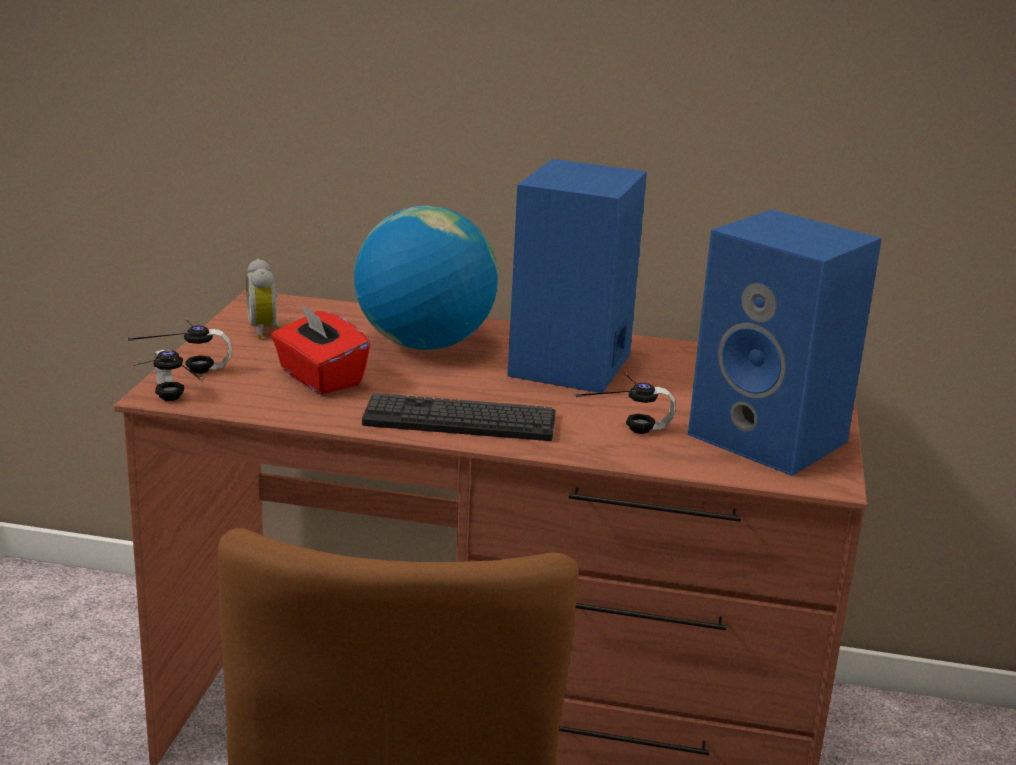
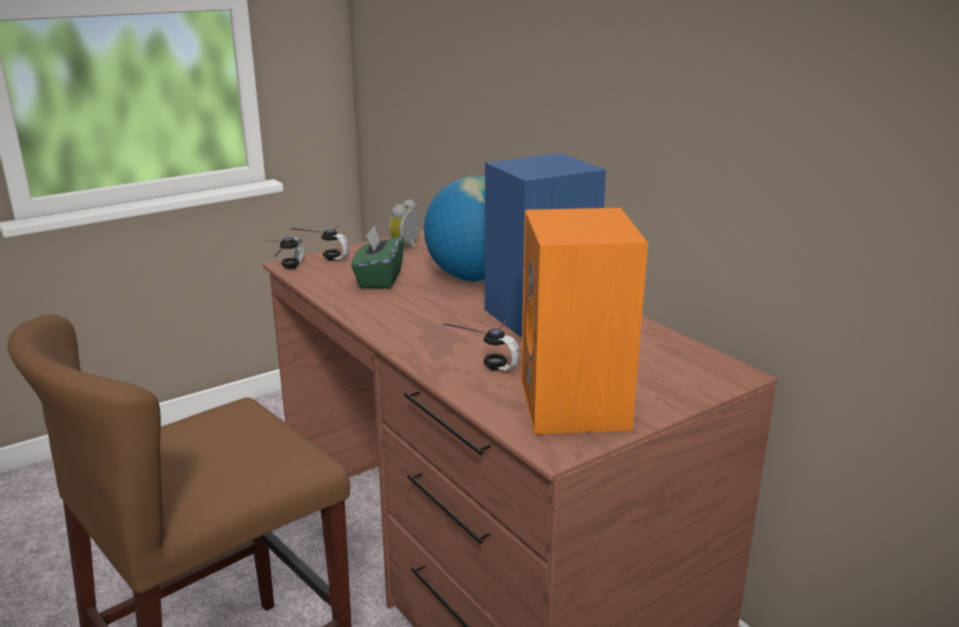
camera: 45 degrees right, 0 degrees up
(319, 378) = (379, 279): red tissue box -> green tissue box
(459, 420) = (401, 324): keyboard -> none
(772, 438) = (577, 406): blue speaker -> orange speaker

